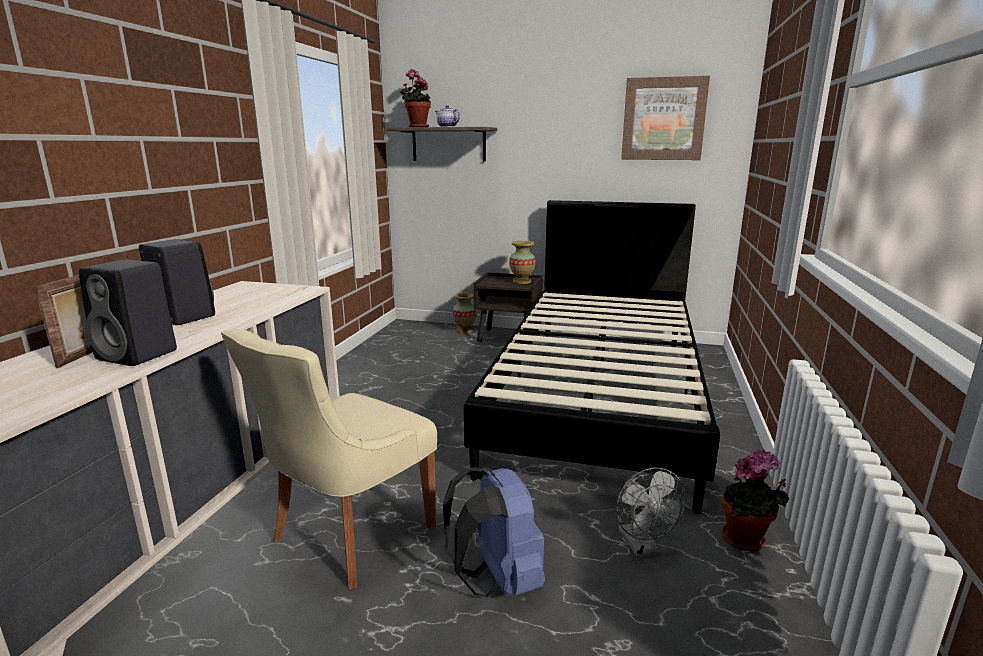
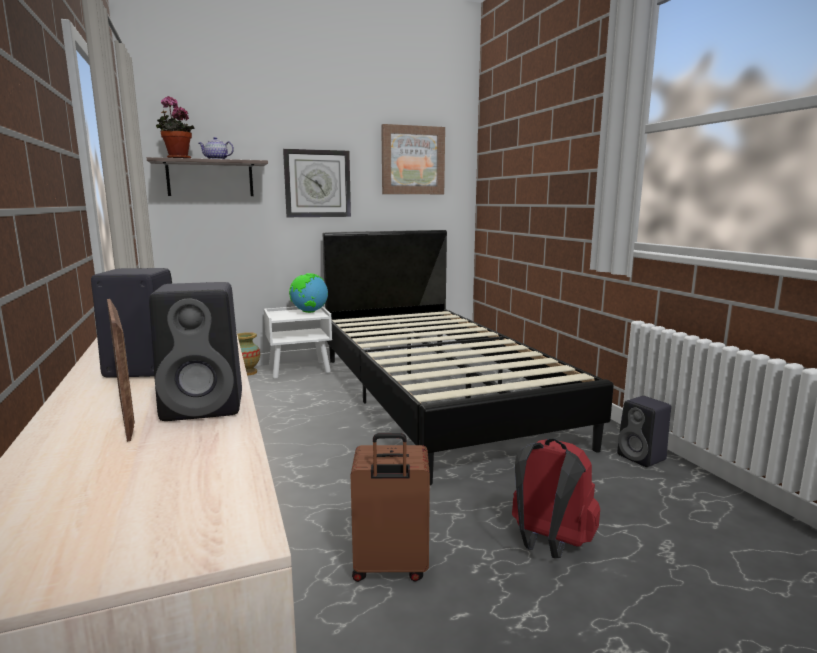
camera: 35 degrees left, 5 degrees down
(349, 535) = (390, 567): beige chair -> brown suitcase
(497, 581) = (549, 544): blue backpack -> red backpack
(509, 337) = (300, 370): brown nightstand -> white nightstand
(522, 282) = (309, 312): vase -> globe
(549, 148) = (317, 184): none -> wall clock
(642, 547) = (599, 483): grey fan -> none
(746, 541) = (643, 457): potted plant -> black speaker

